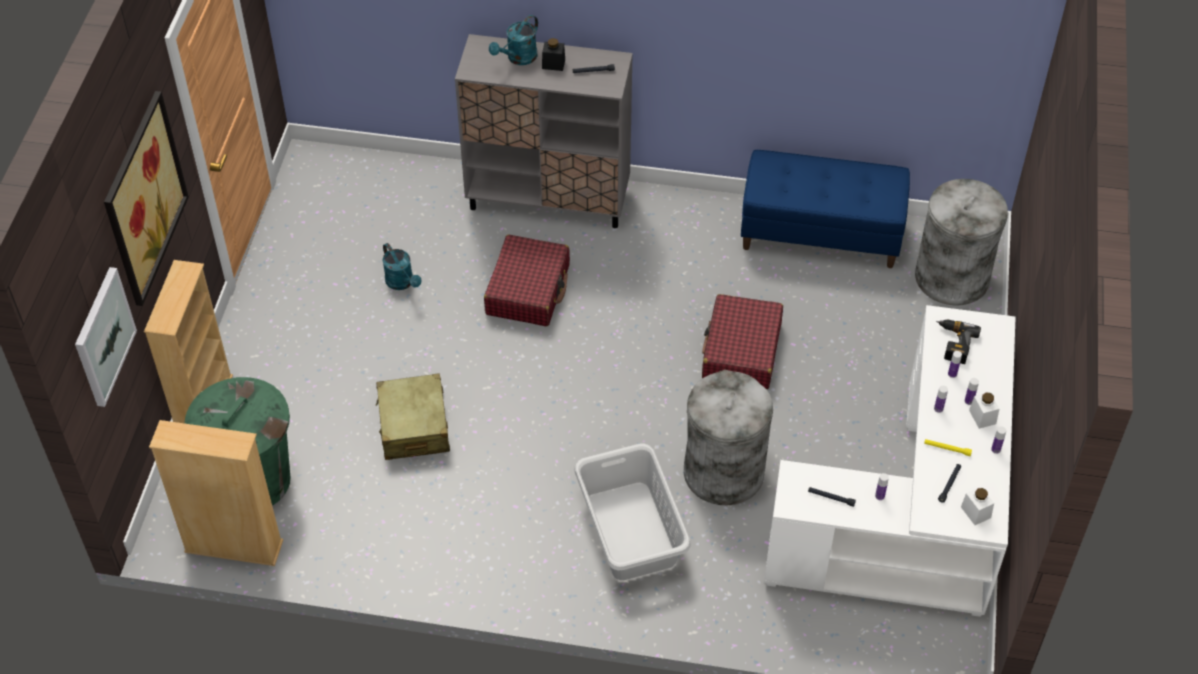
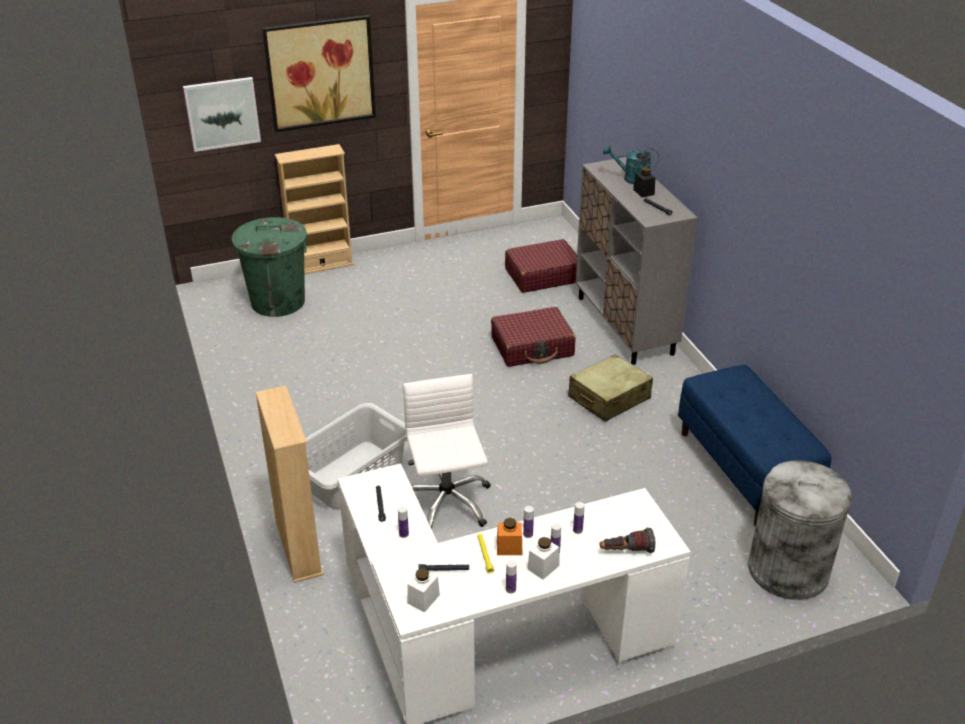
camera: 60 degrees right, 15 degrees down
(234, 547) = (222, 314): beige bookcase -> beige bookcase (298, 548)
(402, 283) = (486, 295): turquoise watering can -> none
(414, 426) = (369, 344): beige suitcase -> beige suitcase (608, 398)
(723, 471) = (446, 503): grey trash can -> white office chair
(741, 352) = (575, 470): red suitcase -> red suitcase (542, 275)
(947, 428) = (509, 547): none -> orange jar
(953, 343) = (615, 519): power drill -> none
(993, 355) = (626, 551): none -> flashlight

